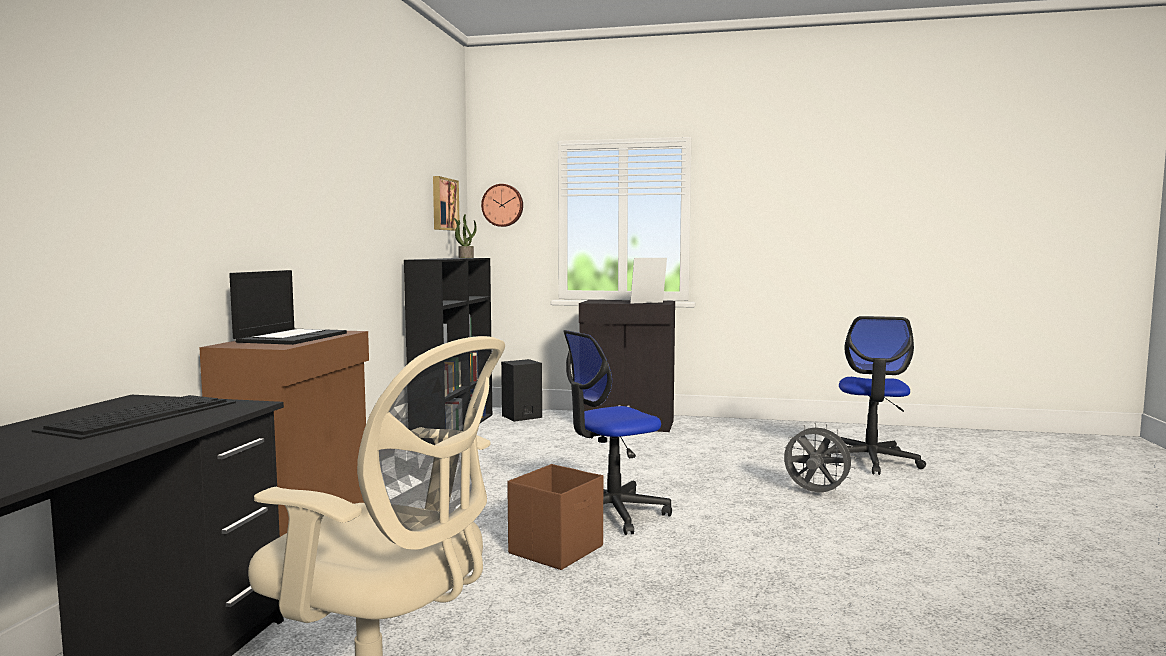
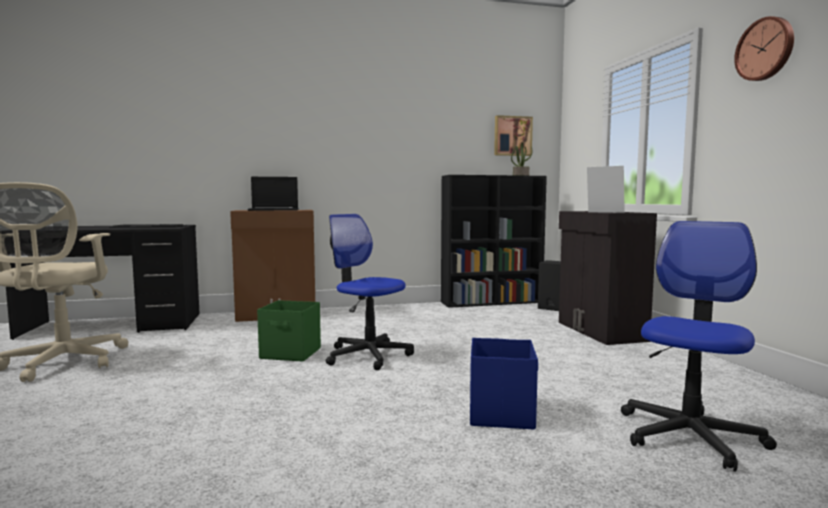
camera: 65 degrees right, 0 degrees up
(503, 205) = (575, 132): wall clock -> wall clock (765, 49)
(557, 549) = (291, 353): brown storage box -> green storage box
(815, 494) = (502, 413): grey fan -> blue storage box
(871, 461) = (690, 436): office chair -> office chair turned 135 degrees clockwise

